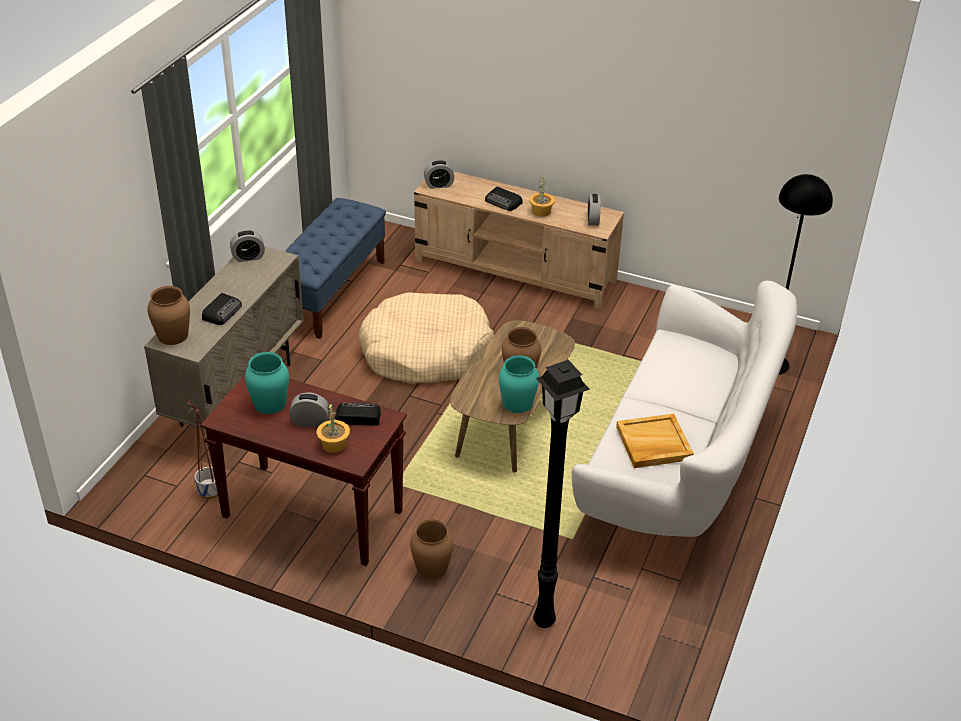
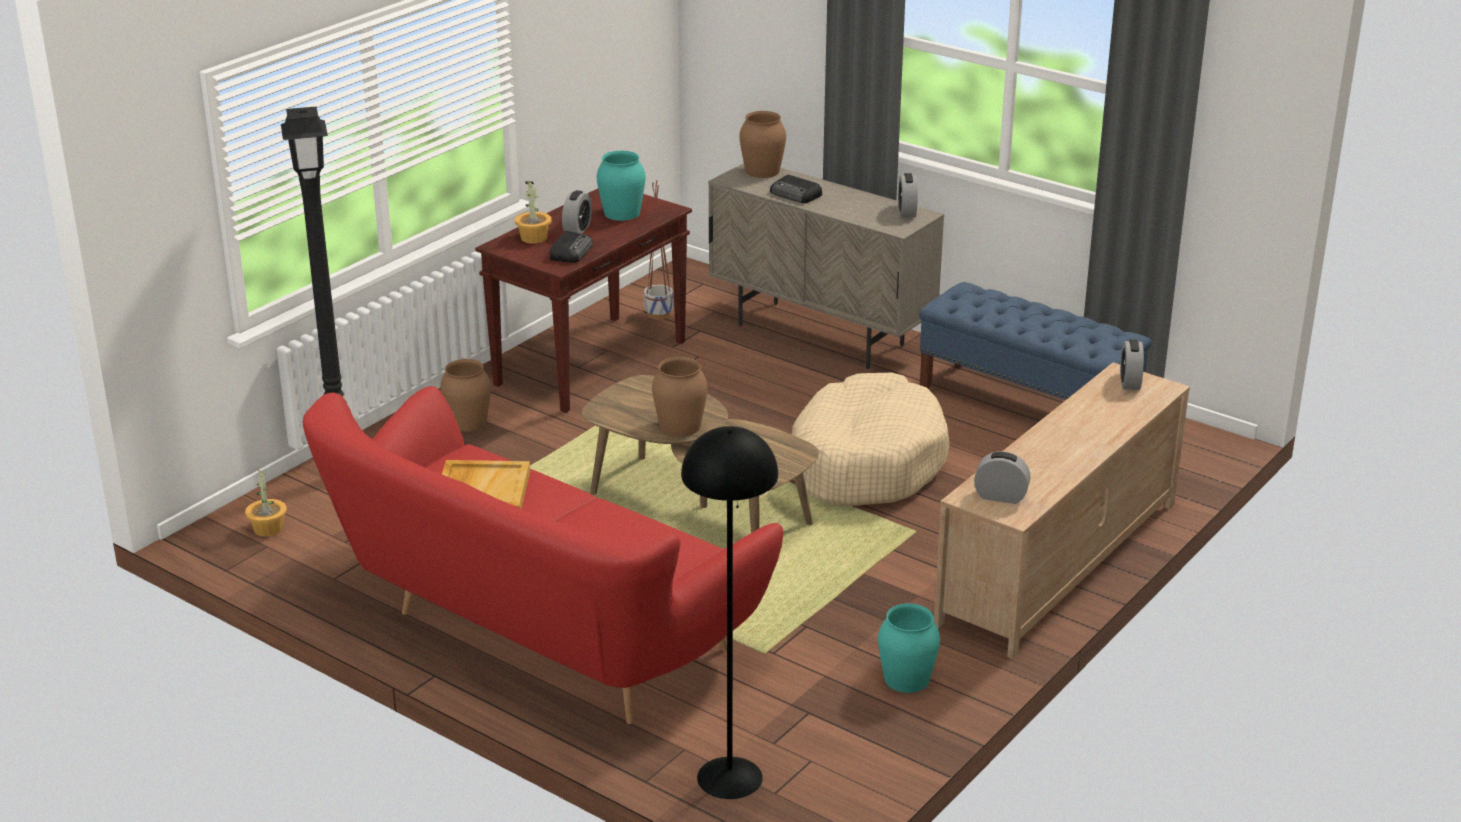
camera: 105 degrees right, 10 degrees down
(503, 202) = (1069, 427): radio -> none
(518, 403) = (620, 416): turquoise vase -> turquoise vase (906, 679)
(541, 211) = (1036, 455): potted plant -> potted plant (267, 528)
(680, 464) = (535, 625): white sofa -> red sofa

